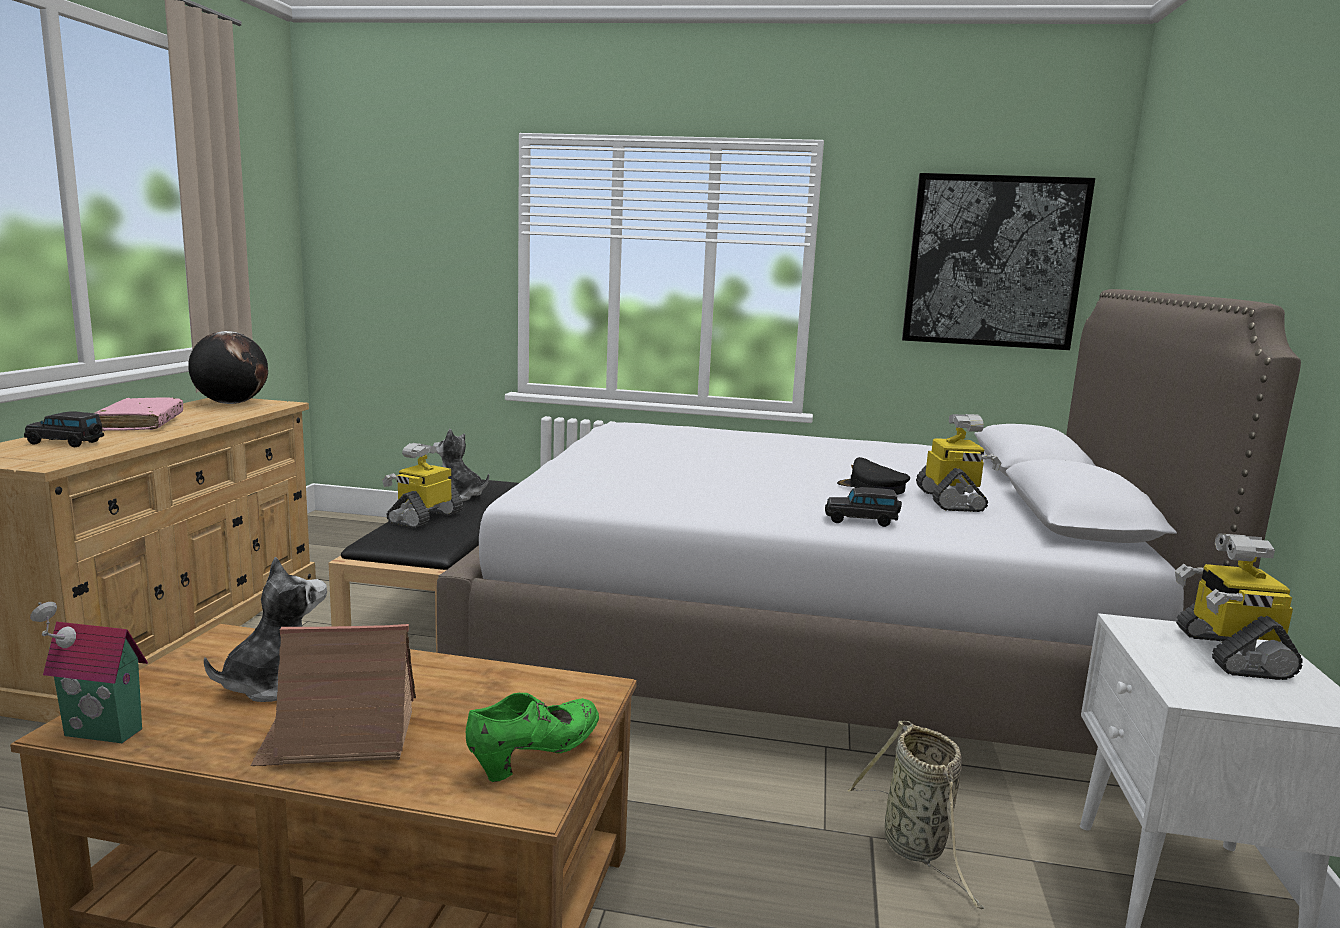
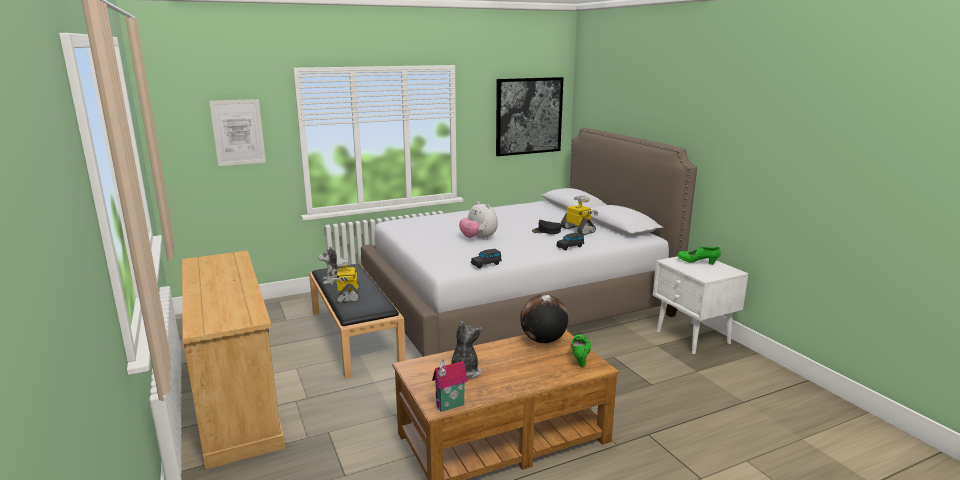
camera: 35 degrees left, 5 degrees up
(66, 443) = (220, 307): black toy car -> black toy car (486, 264)
(141, 424) = (213, 287): pink book -> none
(231, 403) = (210, 262): globe -> globe (543, 340)
(340, 738) = (521, 375): toy house -> none
(427, 236) = (238, 132): none -> picture
(705, 470) = (478, 239): none -> plush toy
(917, 849) = (628, 355): basket -> none
(1229, 653) = (697, 263): toy robot -> green shoe

